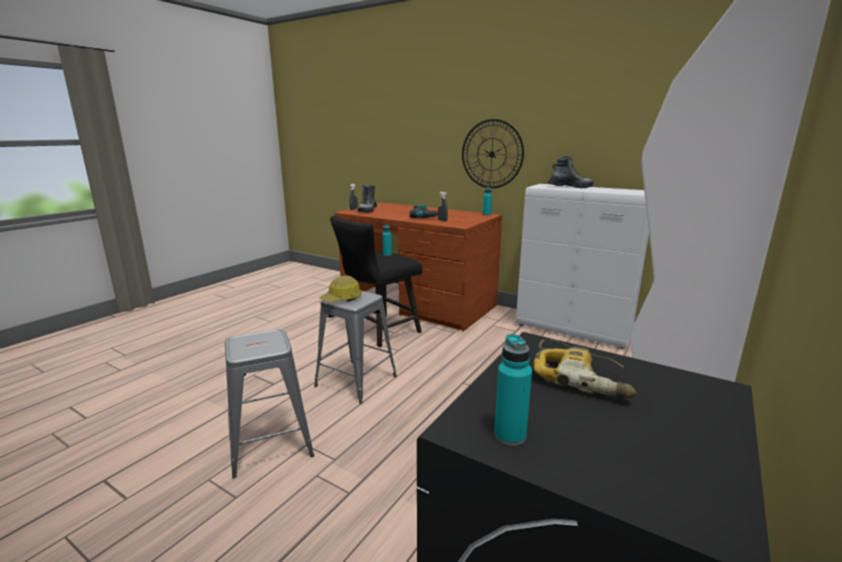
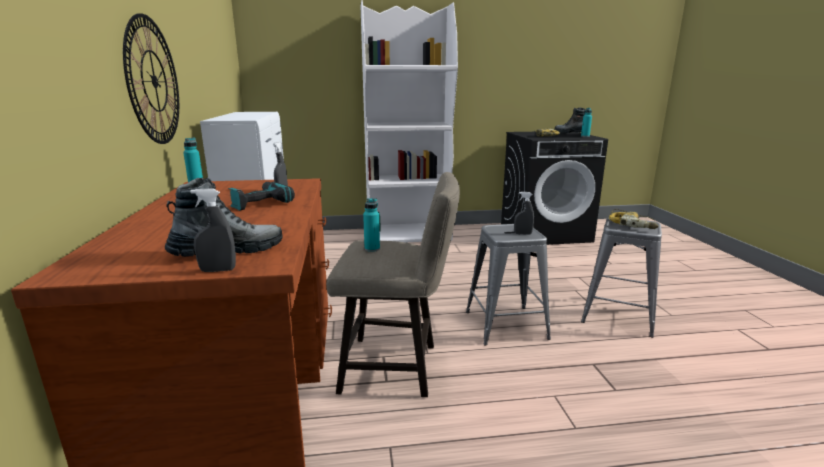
camera: 130 degrees left, 0 degrees up
(258, 343) = (632, 224): none -> power drill
(342, 299) = (522, 234): hard hat -> grey spray bottle
(378, 332) = (398, 367): black stool -> beige stool
(570, 187) = (239, 116): boot -> boot (570, 133)

